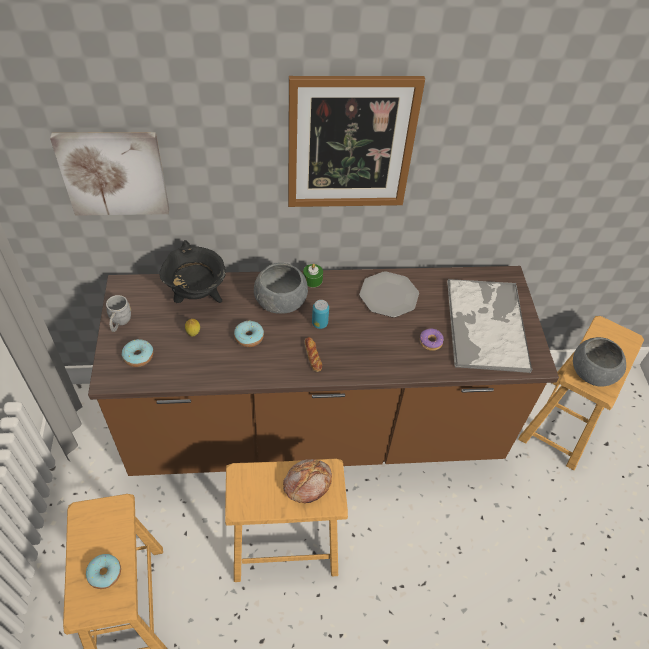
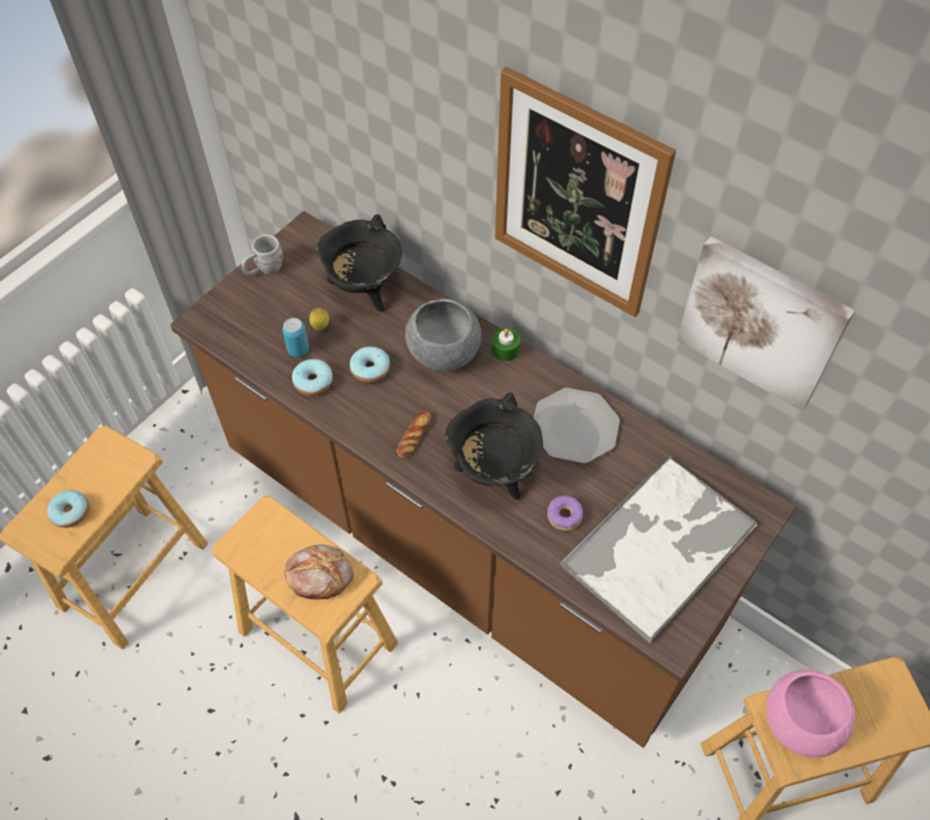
camera: 45 degrees right, 5 degrees up
(114, 172) = (319, 93): picture -> picture (761, 322)
(138, 356) = (247, 316): donut -> donut (313, 382)
(319, 323) = (459, 405): can -> can (298, 350)
(374, 345) = (493, 472): none -> black cooking pot
(592, 372) = (800, 722): grey bowl -> pink bowl

